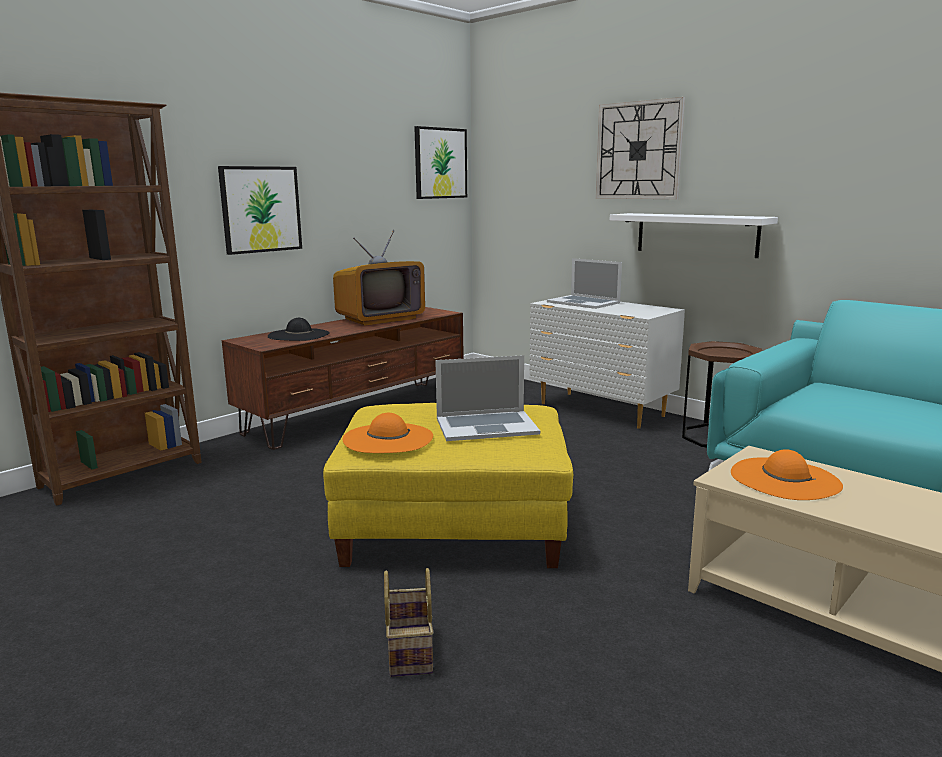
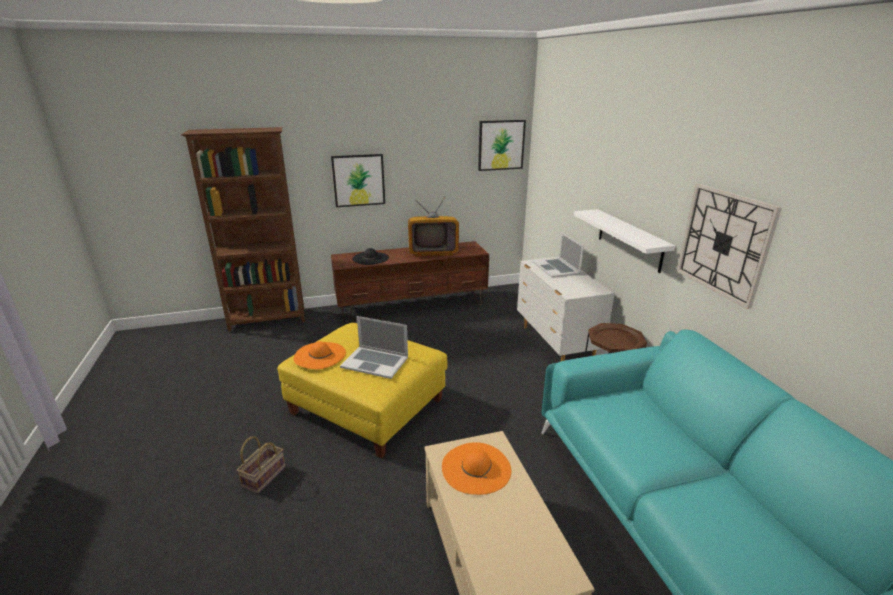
camera: 30 degrees right, 10 degrees up
(638, 150) = (607, 163): wall clock -> wall clock (724, 243)

